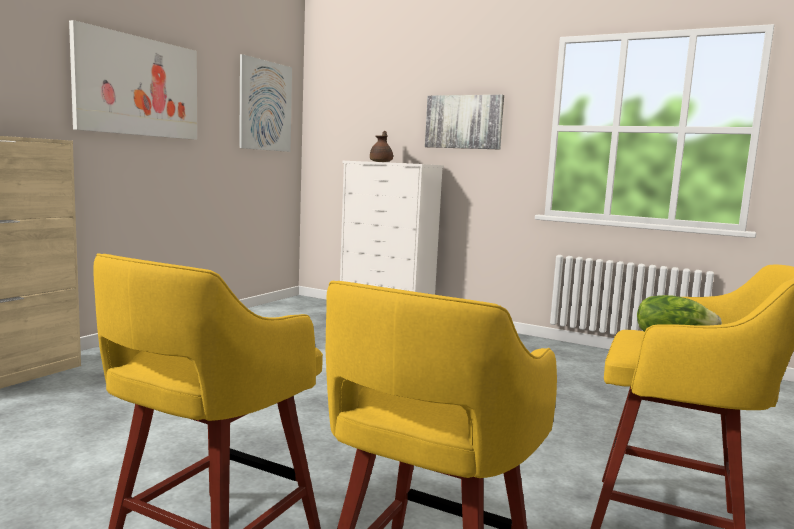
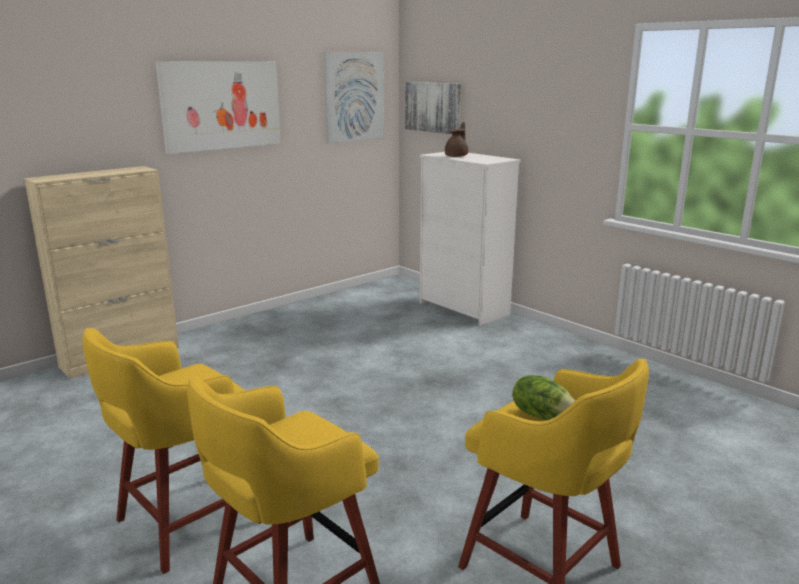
camera: 20 degrees right, 10 degrees up
(464, 122) = (540, 114): picture -> picture (433, 107)

